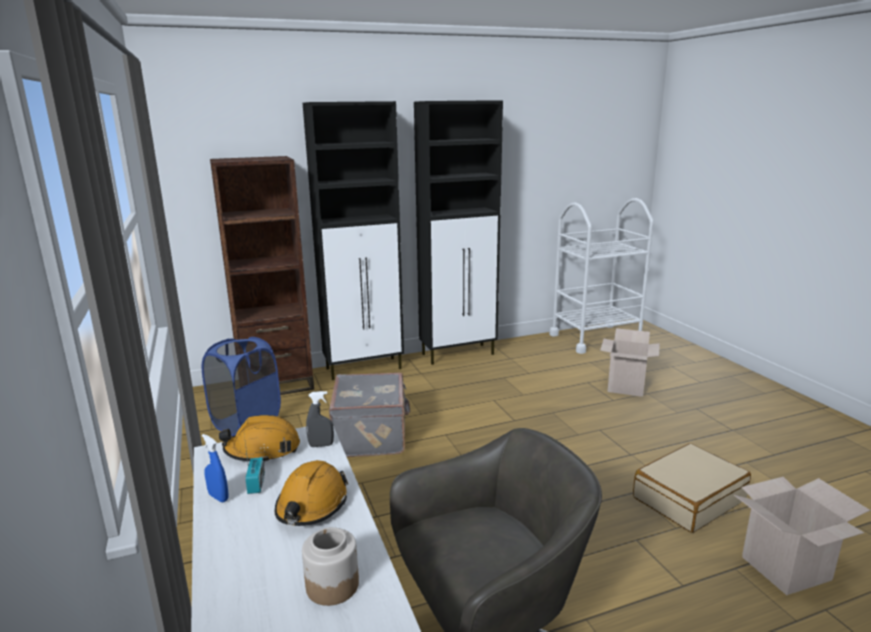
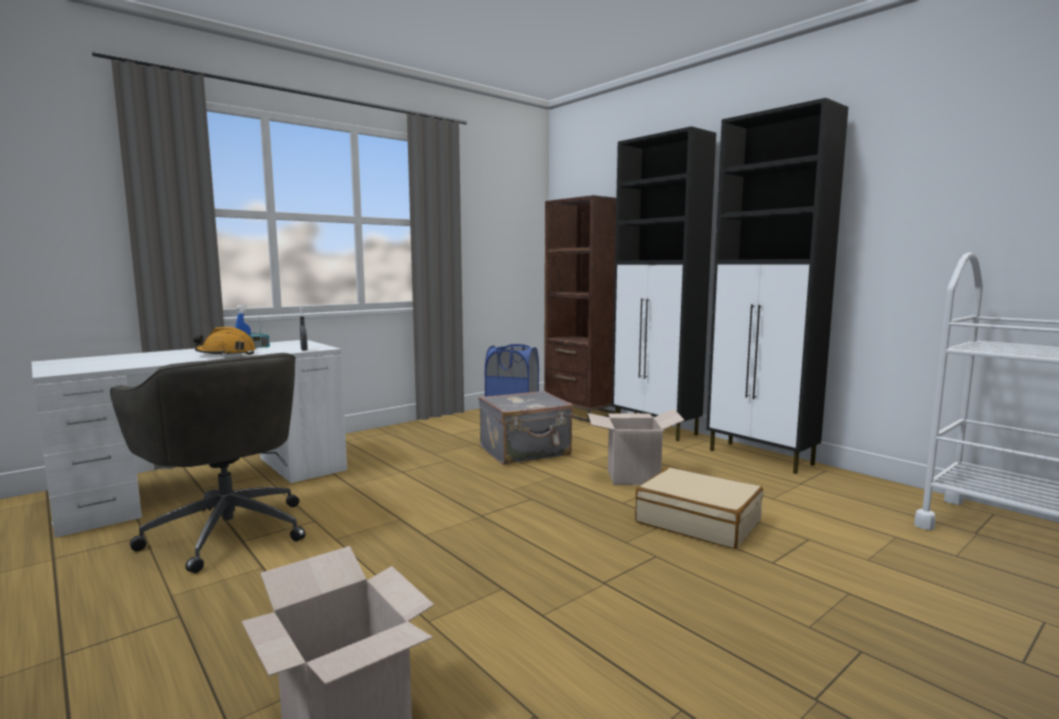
camera: 70 degrees right, 10 degrees down
(263, 450) = (299, 345): orange hard hat -> none
(332, 585) = (140, 361): jar -> none
(626, 387) = (844, 572): cardboard box -> cardboard box (633, 477)
(688, 498) = (508, 633): beige suitcase -> beige suitcase (698, 522)

